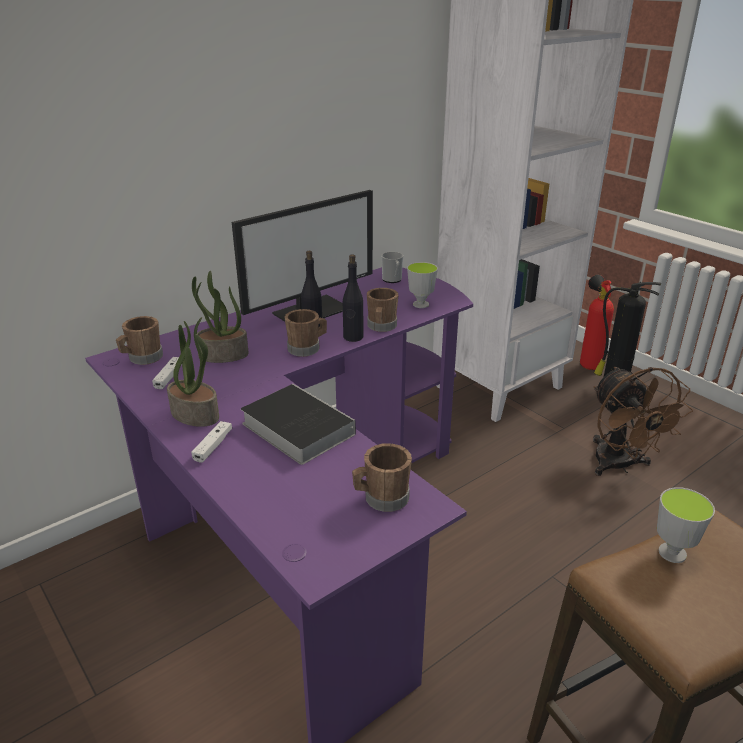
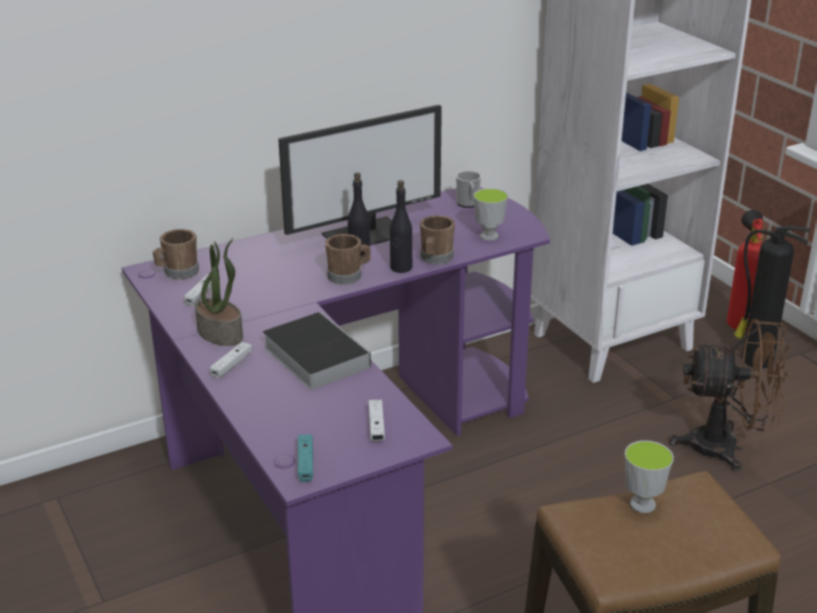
camera: 10 degrees right, 0 degrees up
(223, 355) = (259, 276): potted plant -> none
(319, 552) = (305, 463): none -> turquoise game controller
(381, 498) = (376, 426): brown mug -> white game controller
(620, 466) = (727, 448): brown fan -> brown fan turned 75 degrees counterclockwise

